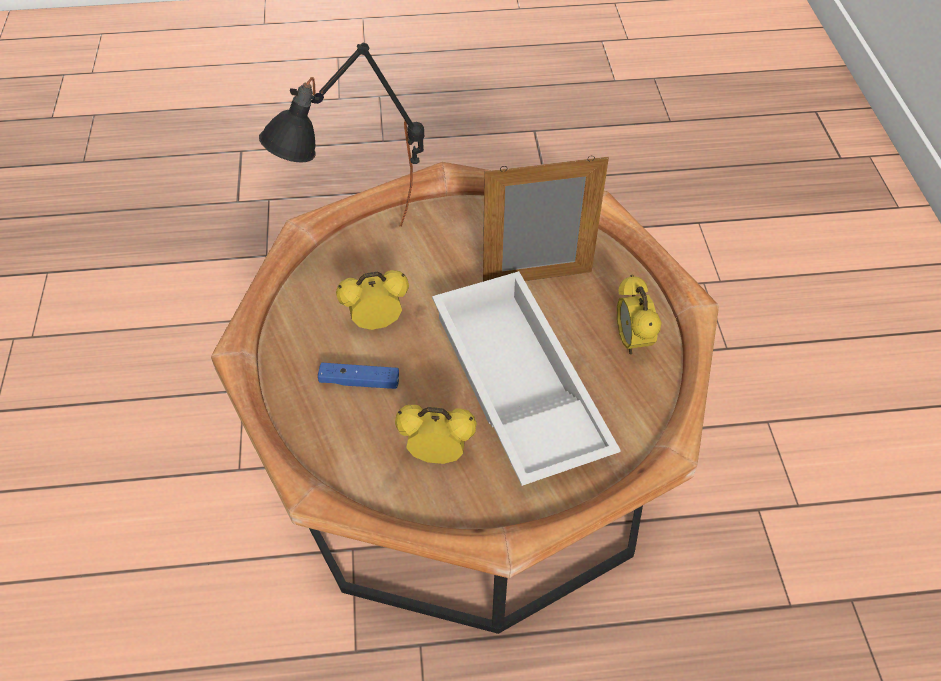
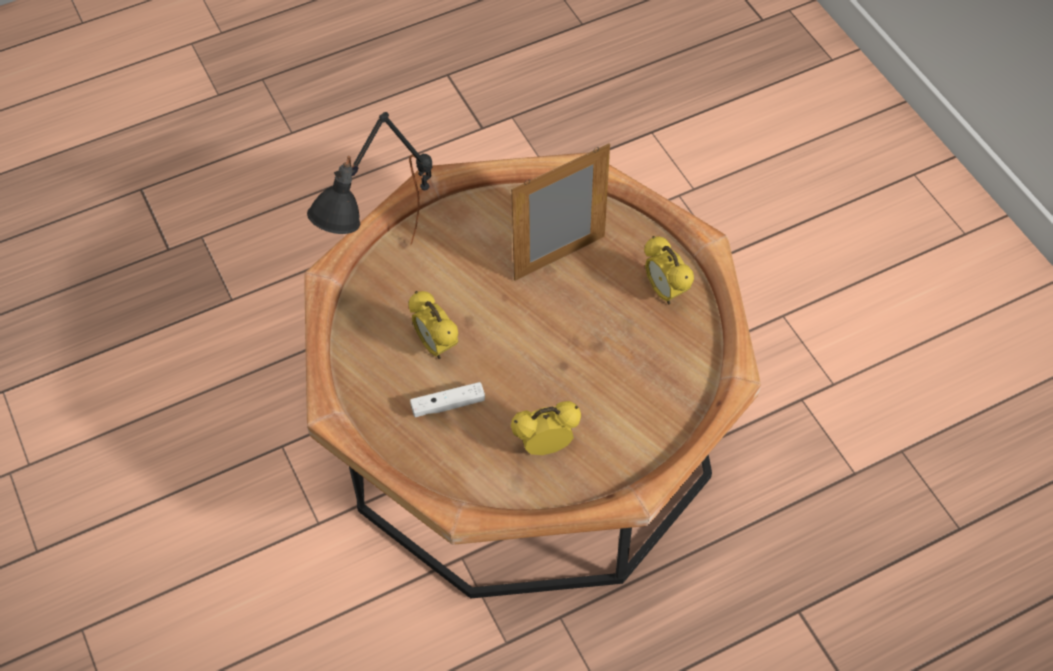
camera: 20 degrees left, 5 degrees up
(359, 382) = (448, 405): blue game controller -> white game controller
(376, 323) = (436, 346): alarm clock -> alarm clock turned 90 degrees counterclockwise
(514, 387) = (583, 365): white tray -> none

